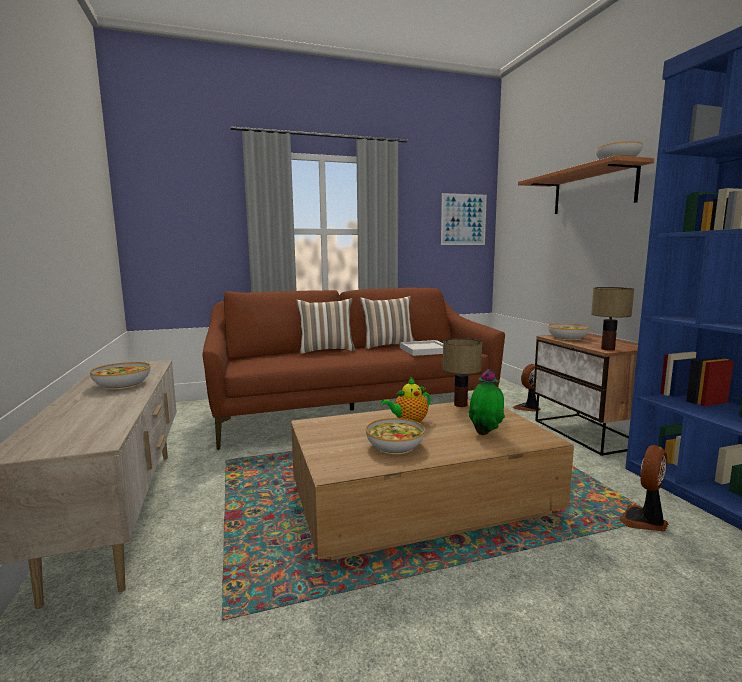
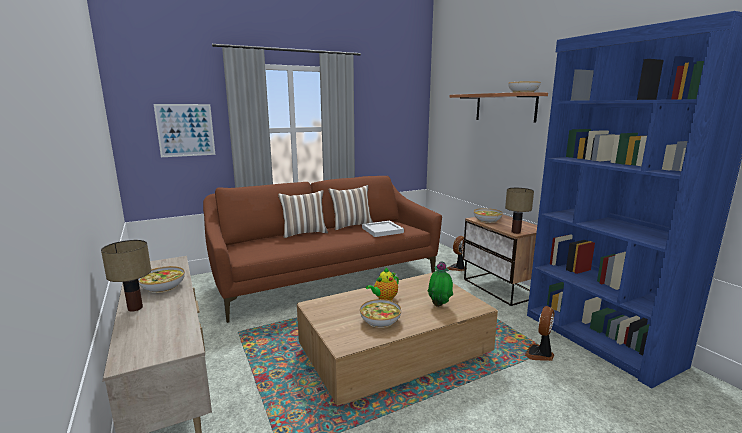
camera: 10 degrees left, 5 degrees up
(461, 404) = (417, 279): table lamp -> table lamp (136, 308)
(463, 219) = (404, 116): picture -> picture (185, 130)

